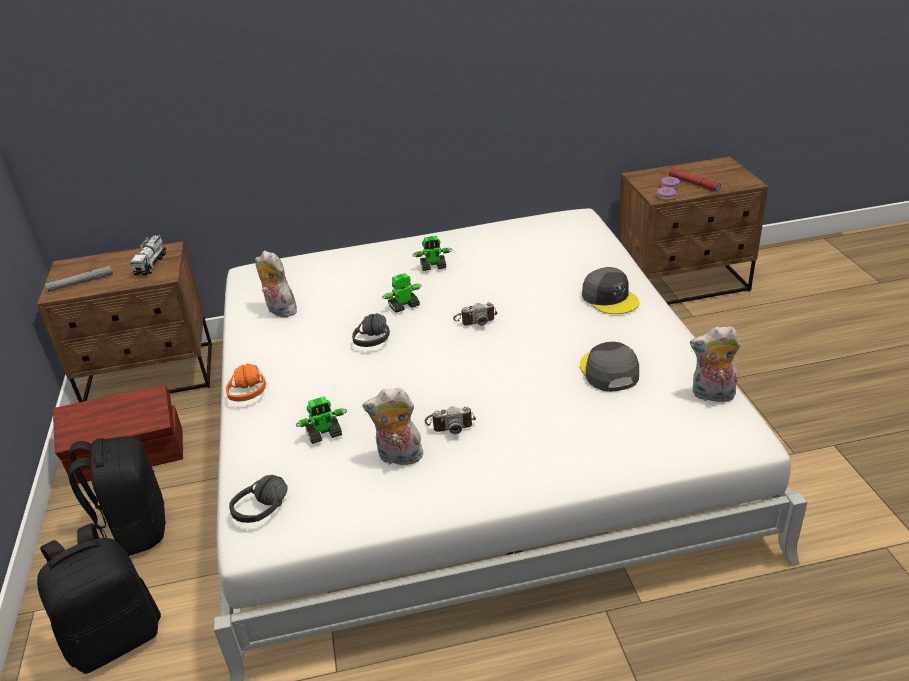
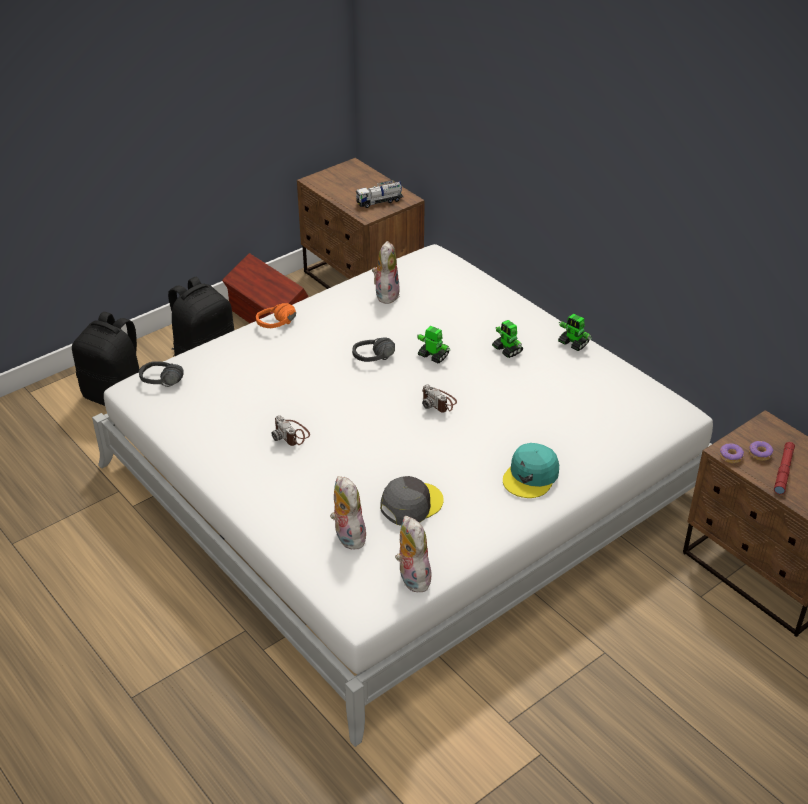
camera: 60 degrees right, 5 degrees up
(81, 282) = (334, 184): grey flashlight -> none
(325, 434) = (248, 378): toy robot -> toy robot (573, 343)
(399, 458) = (240, 423): plush toy -> plush toy (347, 536)
(610, 298) = (531, 476): grey cap -> turquoise cap

